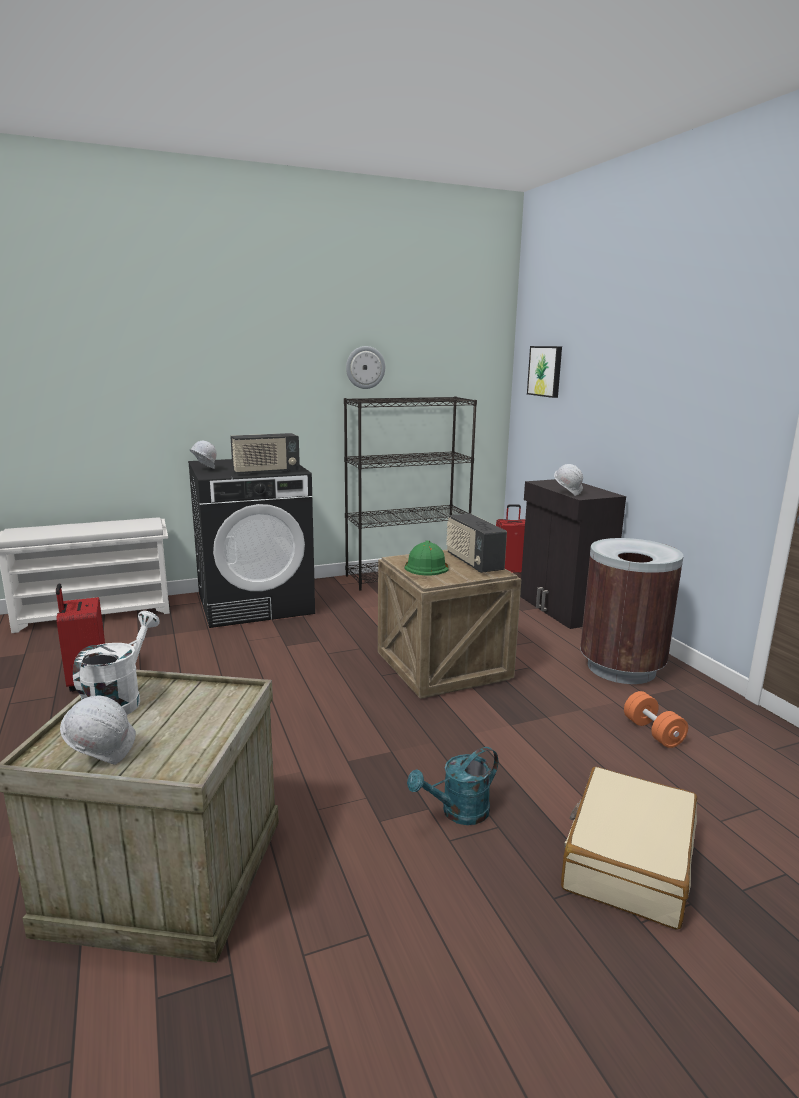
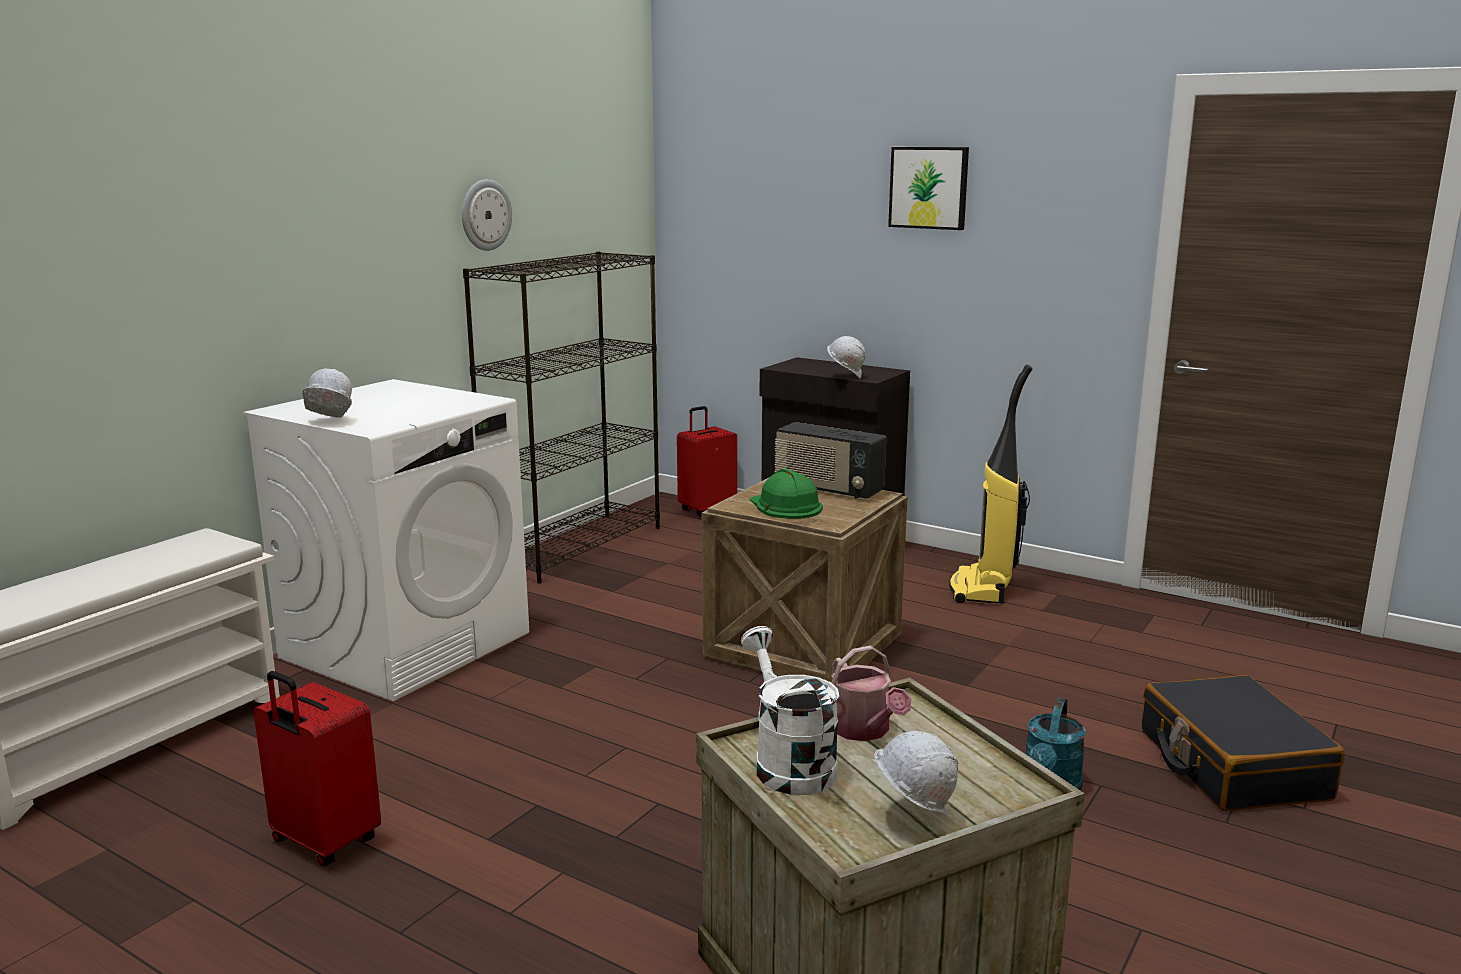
camera: 35 degrees left, 0 degrees up
(188, 700) = (864, 731): none -> watering can
(255, 603) = (407, 644): black washing machine -> white washing machine
(266, 472) = (444, 409): radio -> none
(545, 371) = (731, 206): picture -> picture (929, 187)
(621, 668) = (982, 589): brown trash can -> vacuum cleaner
(627, 860) = (1231, 765): beige suitcase -> black suitcase
(653, 732) = (1096, 645): orange dumbbell -> none

